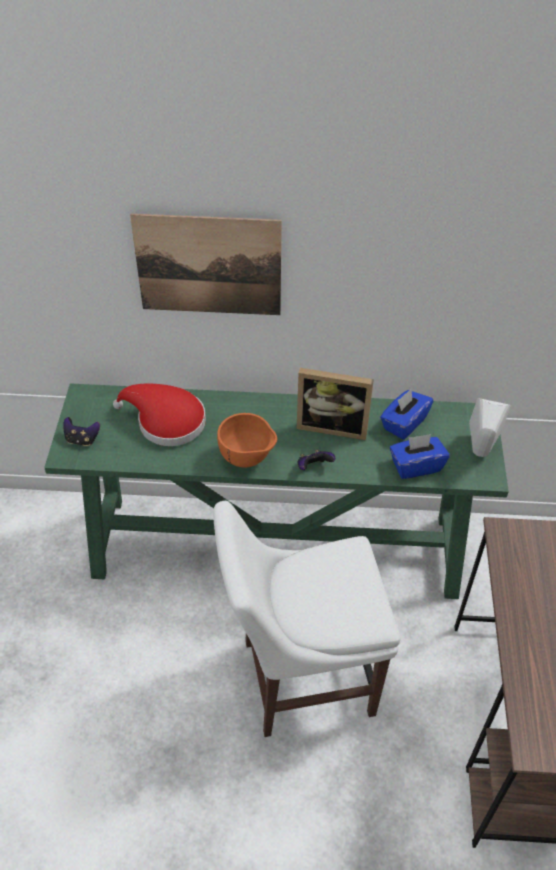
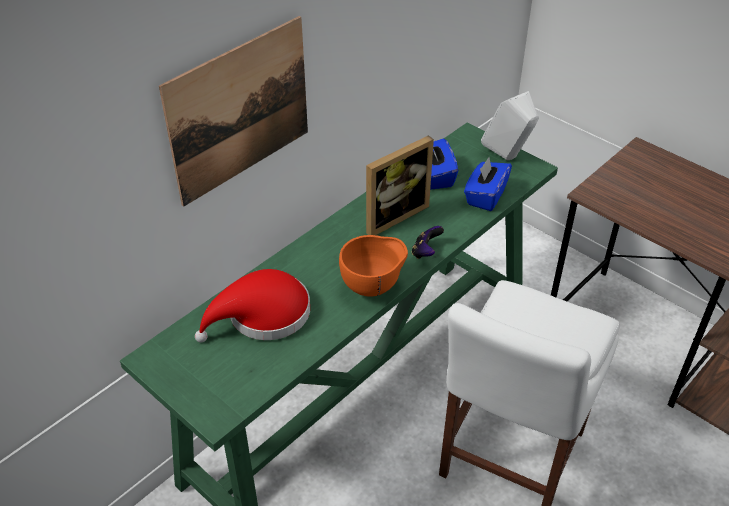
camera: 50 degrees left, 5 degrees down
(82, 439) = (211, 391): game controller -> none

